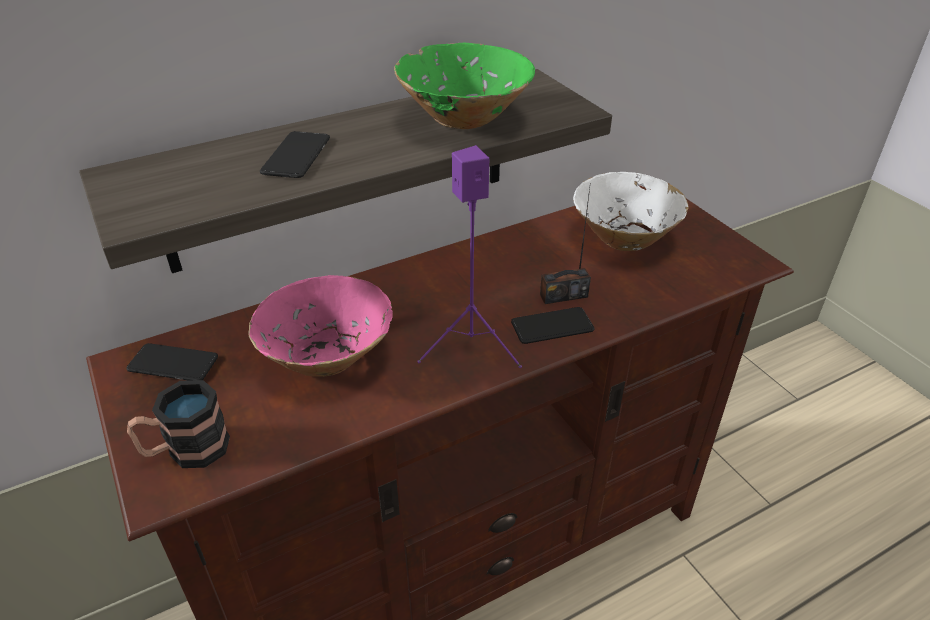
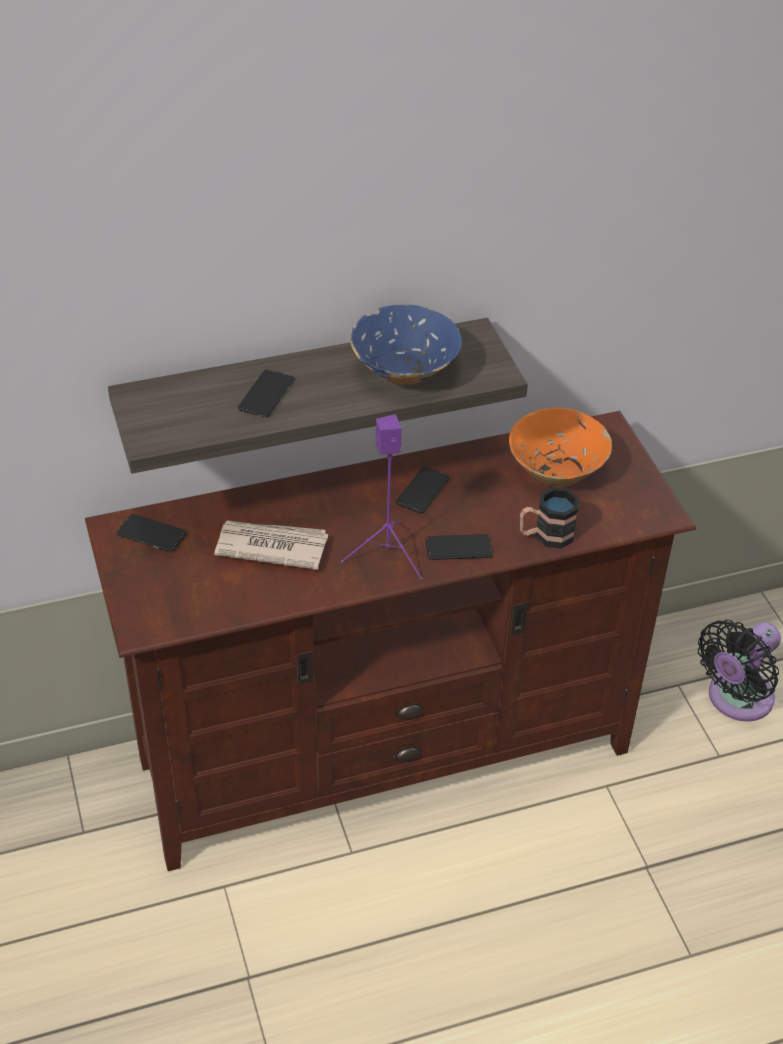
camera: 10 degrees right, 5 degrees up
(186, 450) = (159, 602): mug -> mug (546, 535)
(327, 357) = (270, 546): pink bowl -> newspaper
(464, 119) = (404, 372): green bowl -> blue bowl
(490, 273) = (422, 491): none -> phone
(563, 295) = (479, 521): radio -> none
(624, 238) = (556, 472): white bowl -> orange bowl
(762, 449) = (736, 700): none -> black fan

